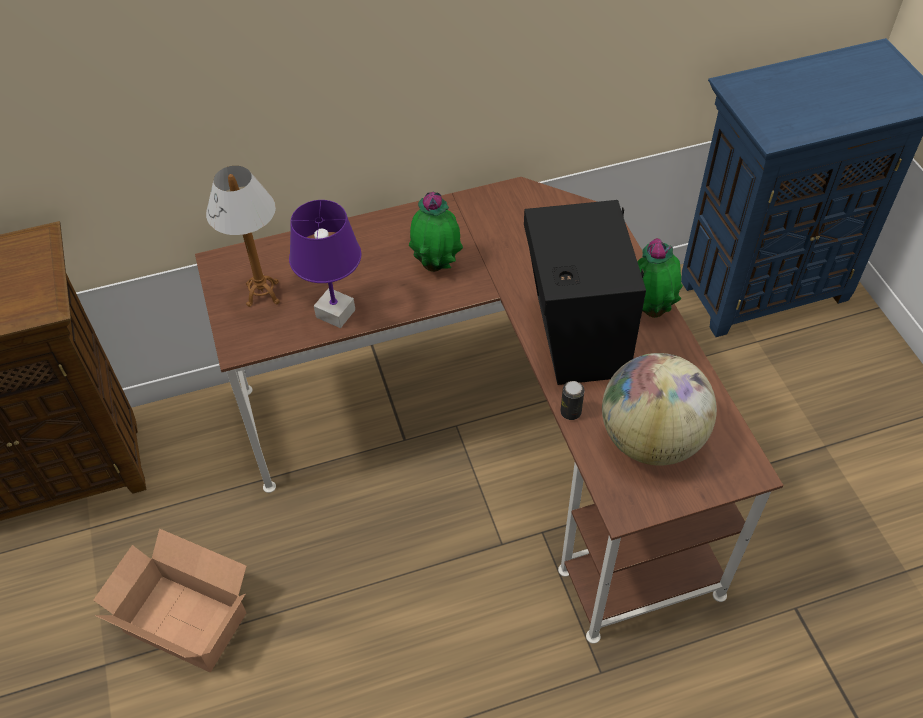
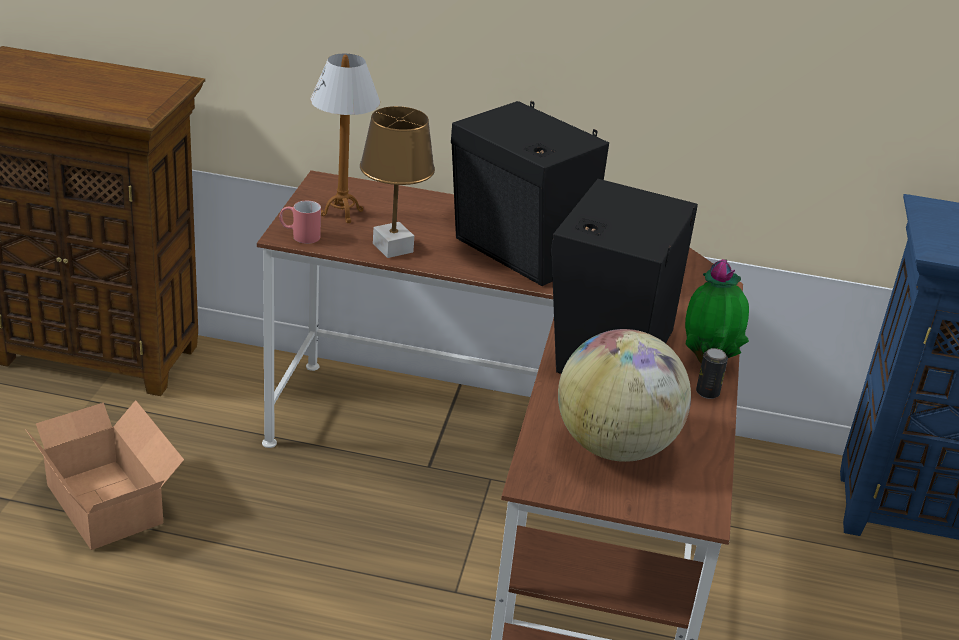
camera: 25 degrees right, 20 degrees down
(250, 341) = (299, 236): none -> red mug
(336, 313) = (393, 248): purple table lamp -> brown table lamp
(437, 265) = (519, 254): potted plant -> black speaker
(570, 412) = (550, 395): can -> can (707, 393)

